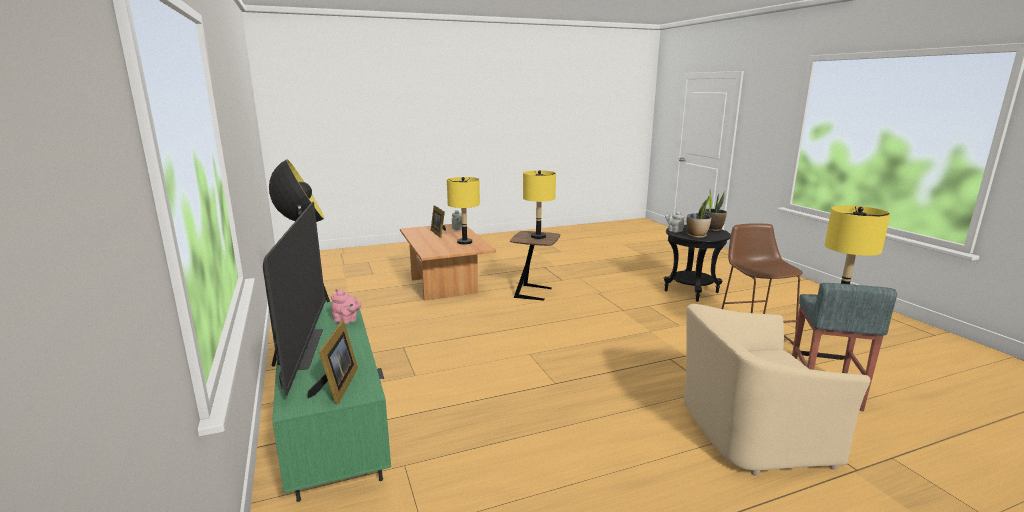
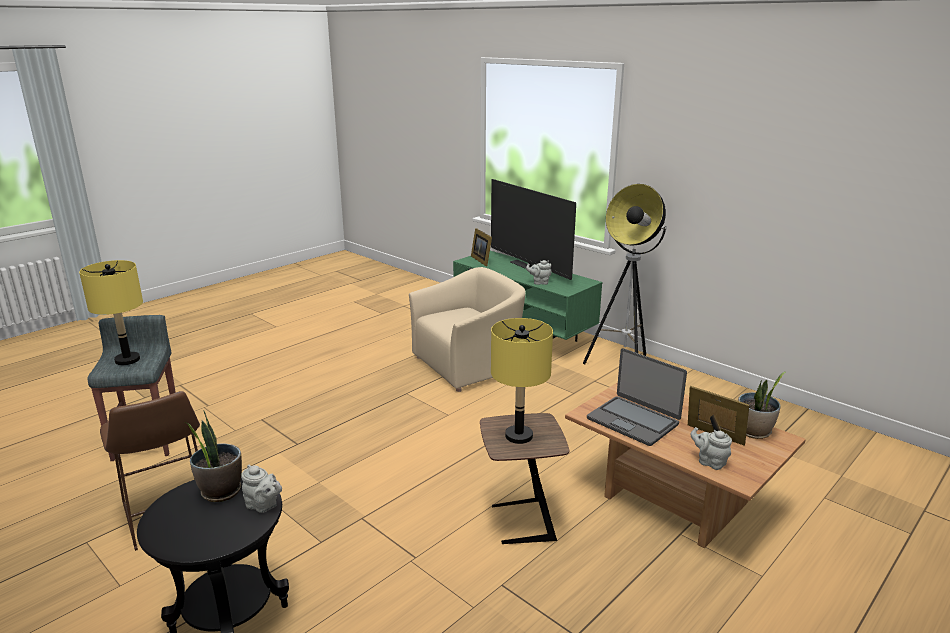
camera: 155 degrees right, 5 degrees up
(347, 321) = (539, 282): pink teapot -> grey teapot
(464, 242) = (633, 421): yellow table lamp -> laptop
(712, 230) = (170, 535): potted plant -> potted plant (754, 432)
(750, 432) = (243, 391): beige armchair -> beige armchair (468, 365)

